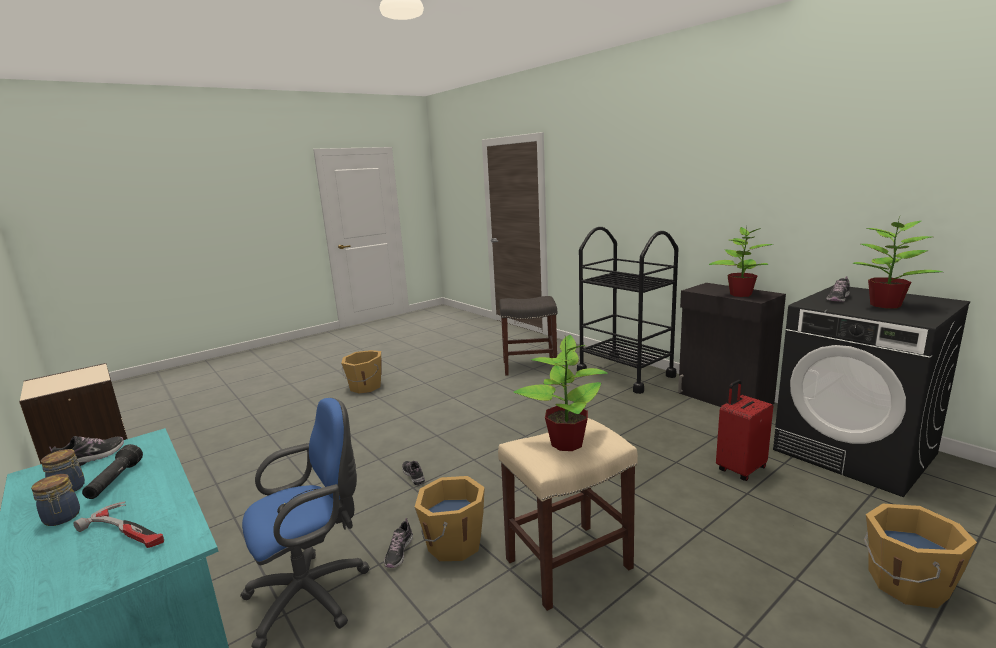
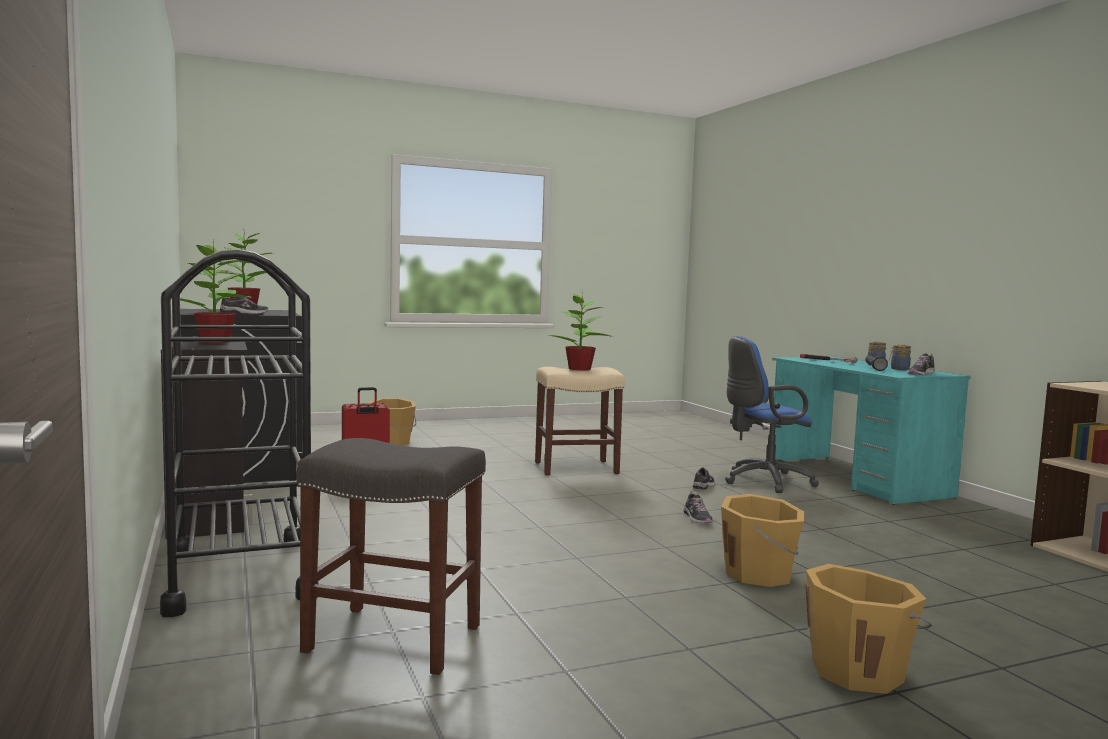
camera: 165 degrees left, 10 degrees down
(453, 543) = (658, 483): orange bucket -> orange bucket (760, 574)

